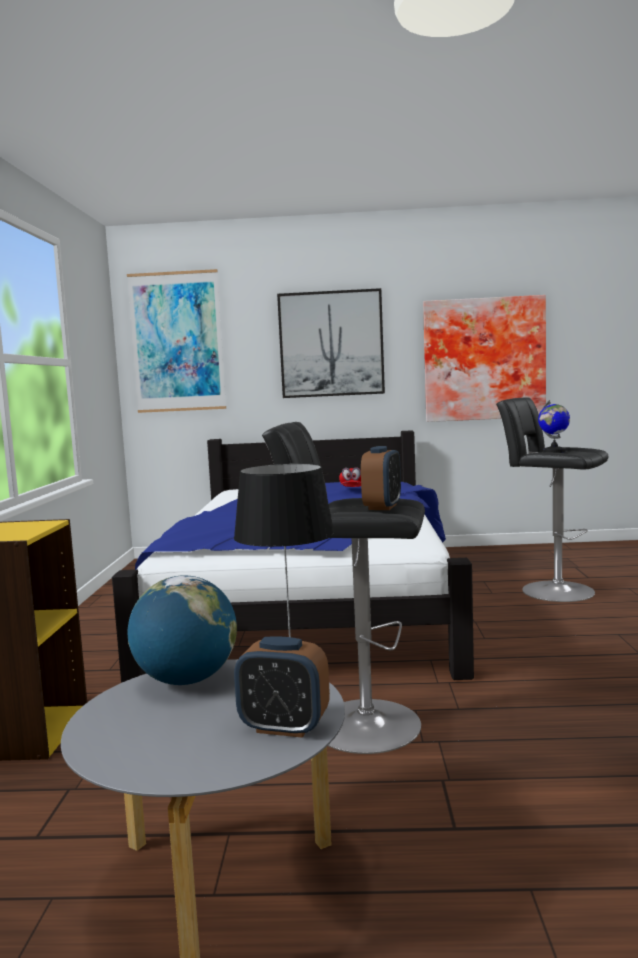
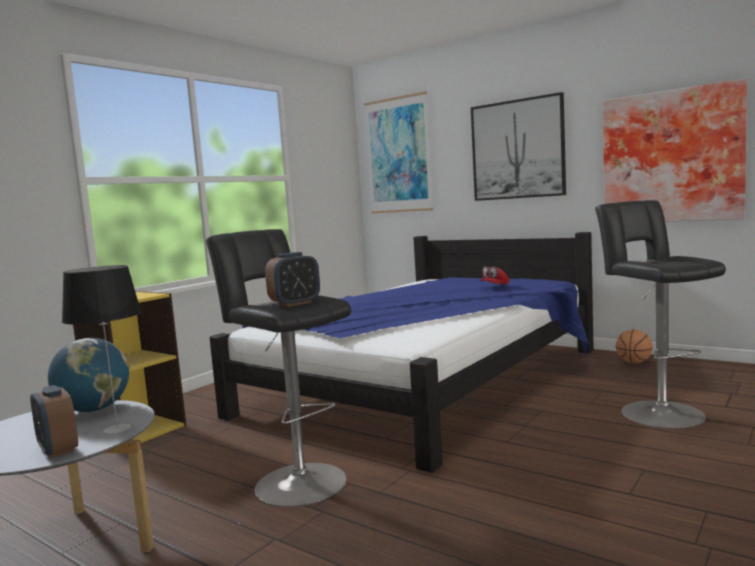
camera: 35 degrees right, 0 degrees up
(467, 555) = (634, 363): none -> basketball
(554, 451) = (658, 261): globe -> none

